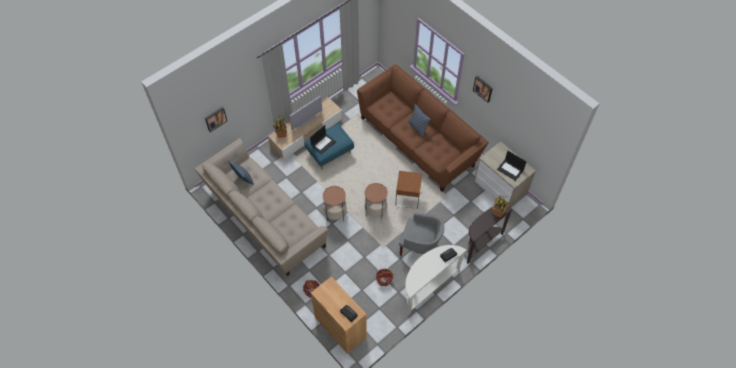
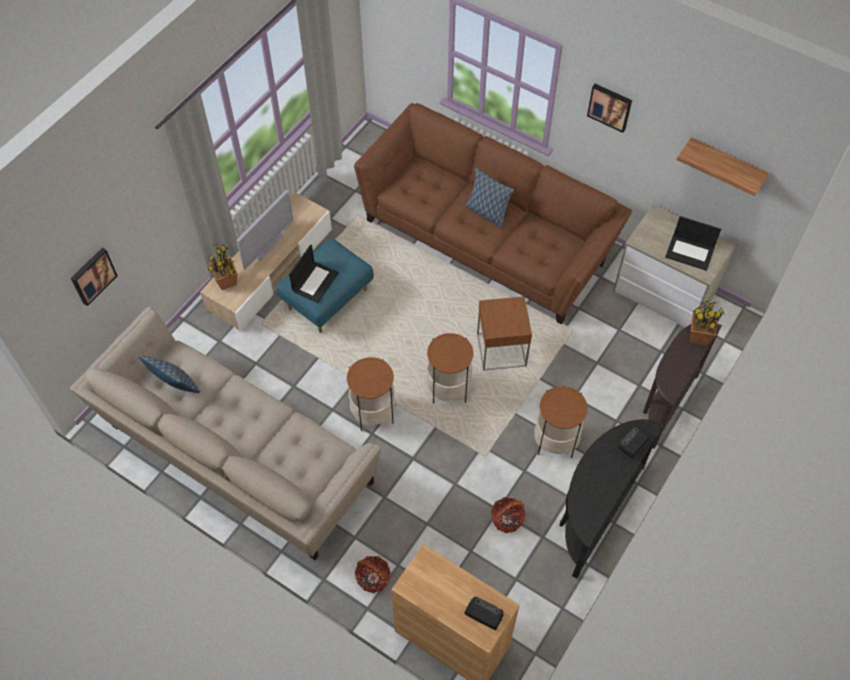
camera: 15 degrees left, 0 degrees up
(420, 248) = (555, 441): grey armchair -> side table
(427, 286) = (594, 511): white console table -> black console table
(531, 130) = (726, 164): none -> shelf

